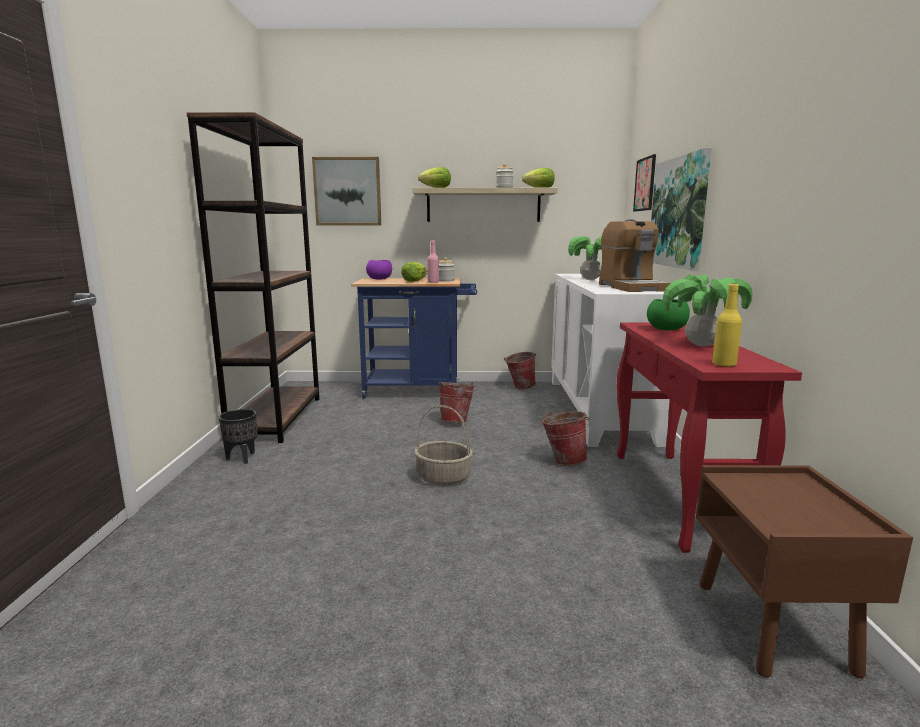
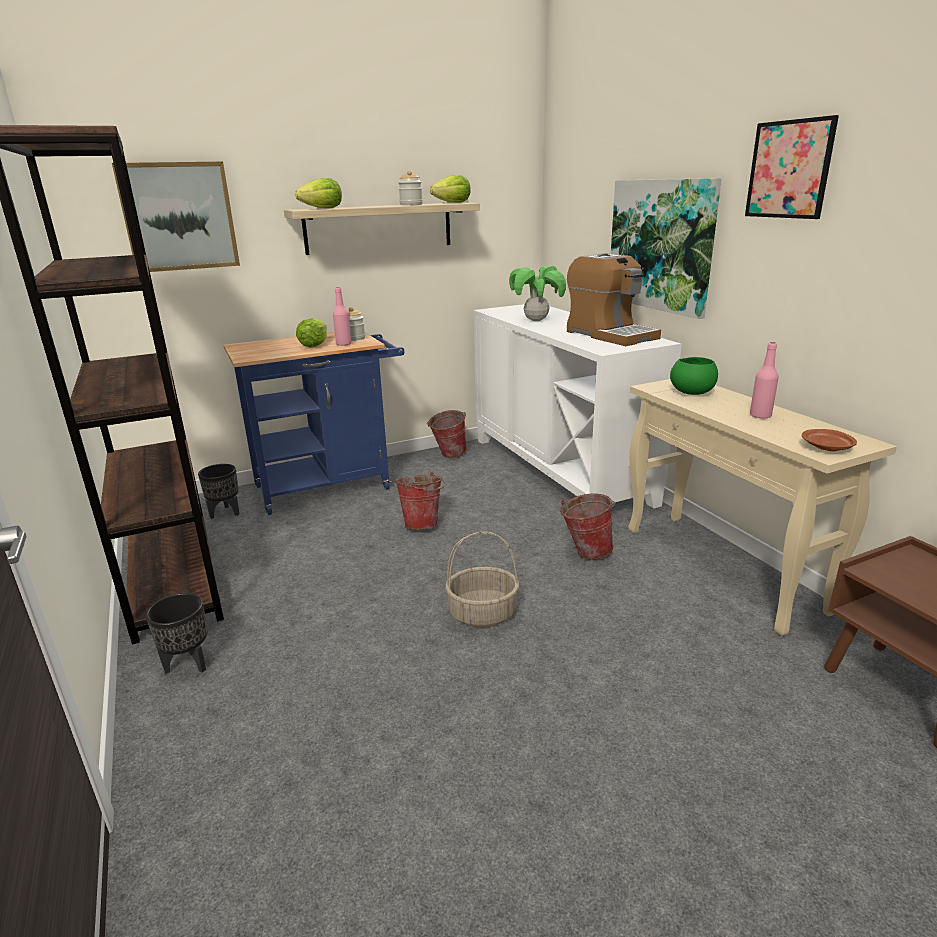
camera: 25 degrees left, 10 degrees up
(339, 393) = (225, 513): none -> black planter
(380, 279) = (255, 345): purple bowl -> none
(645, 184) = (586, 199): picture -> picture (789, 169)
(677, 497) = (722, 569): red console table -> beige console table
(701, 345) = (760, 416): potted plant -> pink bottle
(724, 364) = (826, 447): yellow bottle -> brown plate

